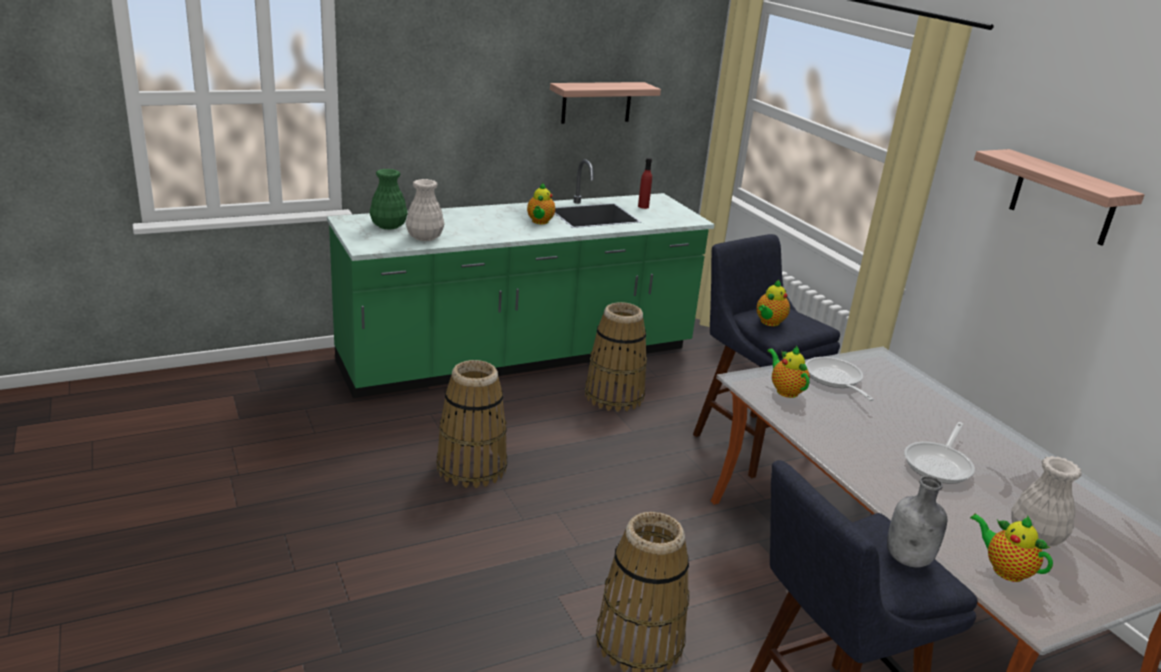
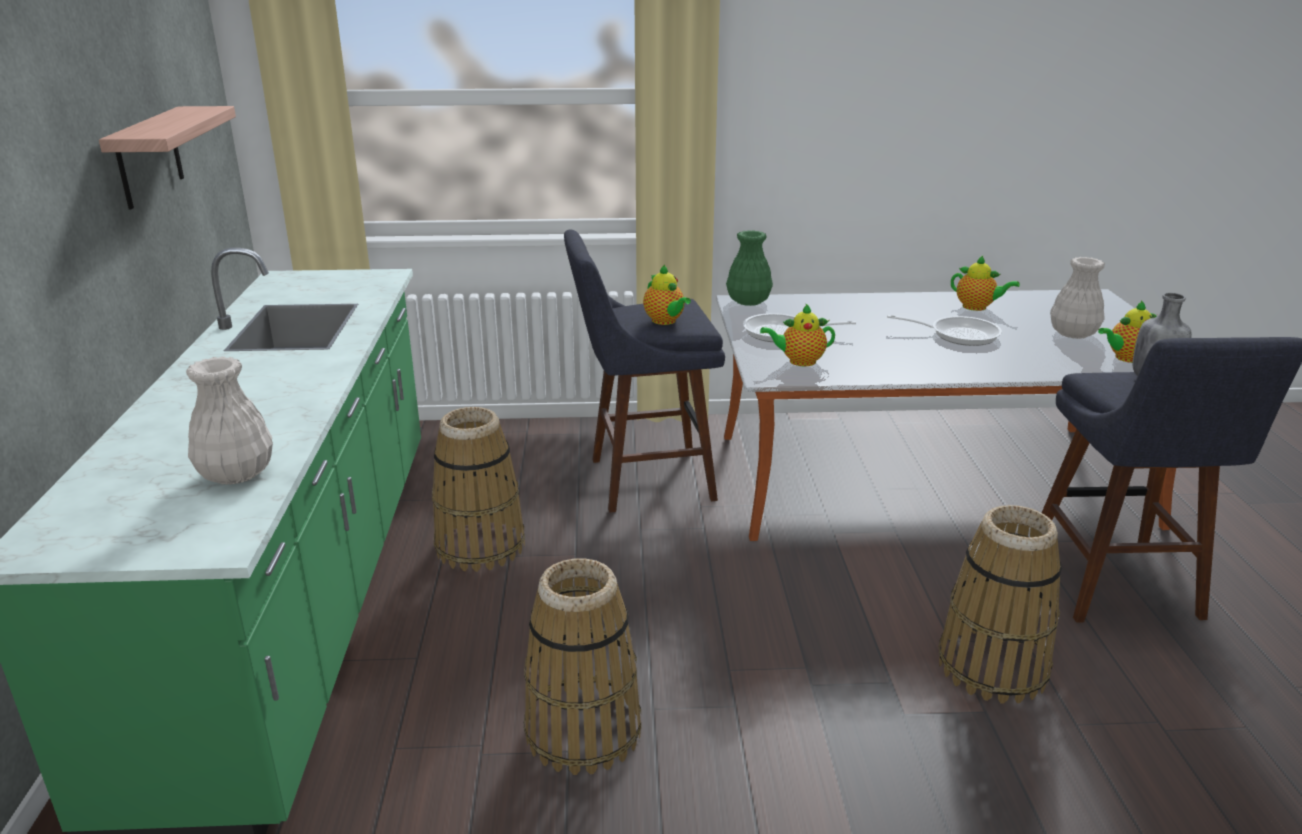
camera: 65 degrees left, 0 degrees up
(388, 226) = (129, 504): green vase -> green vase (748, 301)
(540, 222) = (279, 367): teapot -> teapot (977, 307)
(643, 206) = (302, 291): red bottle -> none
(939, 464) = (958, 335): frying pan -> frying pan turned 45 degrees counterclockwise
(1063, 198) = (850, 67): shelf -> none

